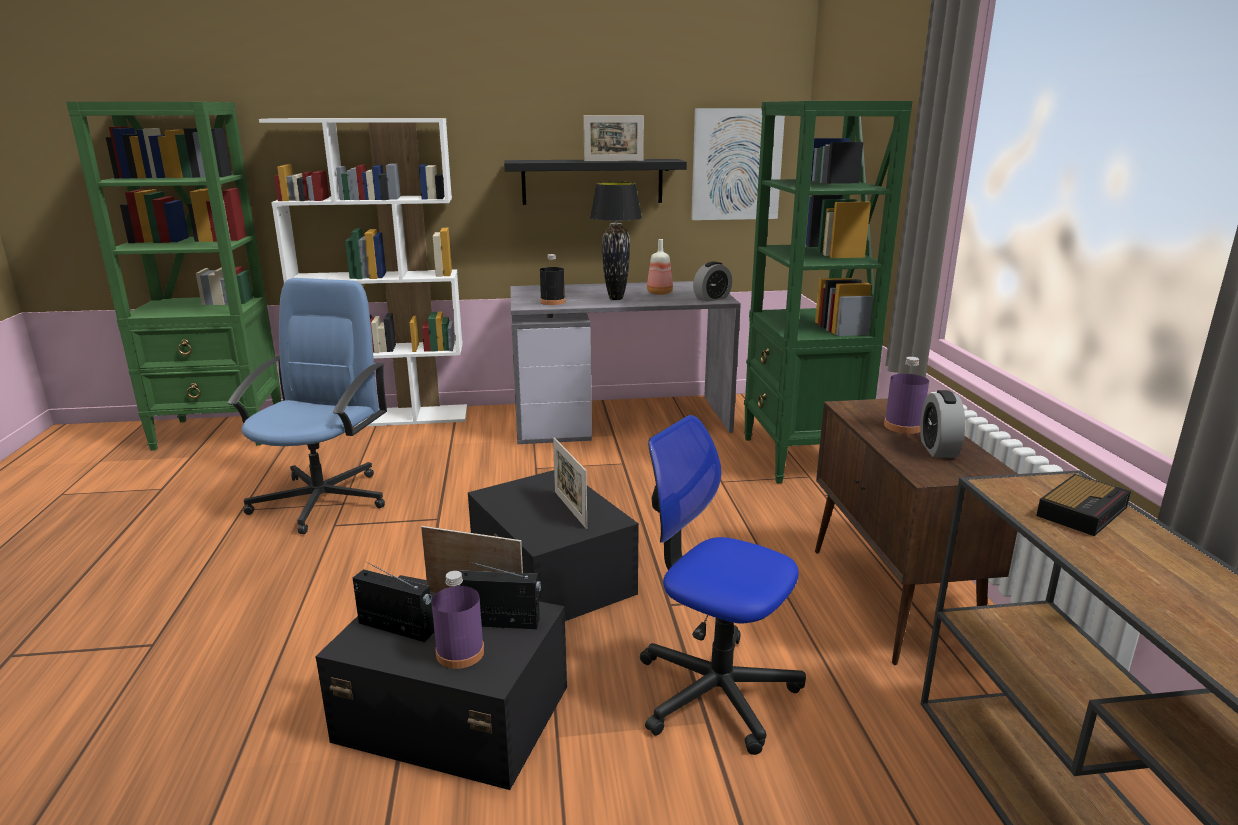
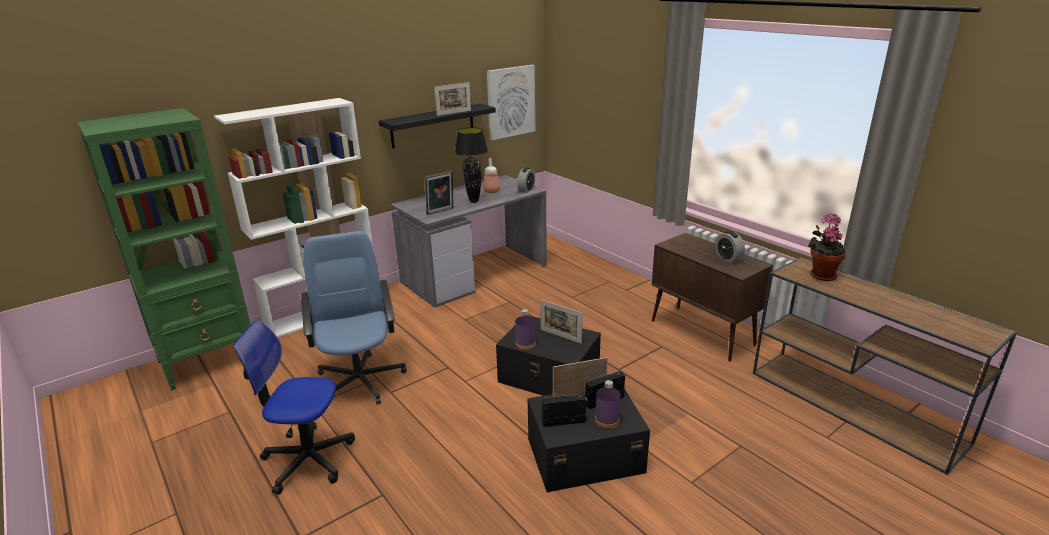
camera: 30 degrees left, 5 degrees up
(552, 302) = (441, 212): black bottle -> picture frame
(715, 691) = (678, 399): office chair -> office chair (308, 459)
(800, 458) = (594, 272): green bookcase -> none
(903, 426) = (702, 250): purple bottle -> purple bottle (525, 344)
(1083, 511) = (821, 275): alarm clock -> potted plant

